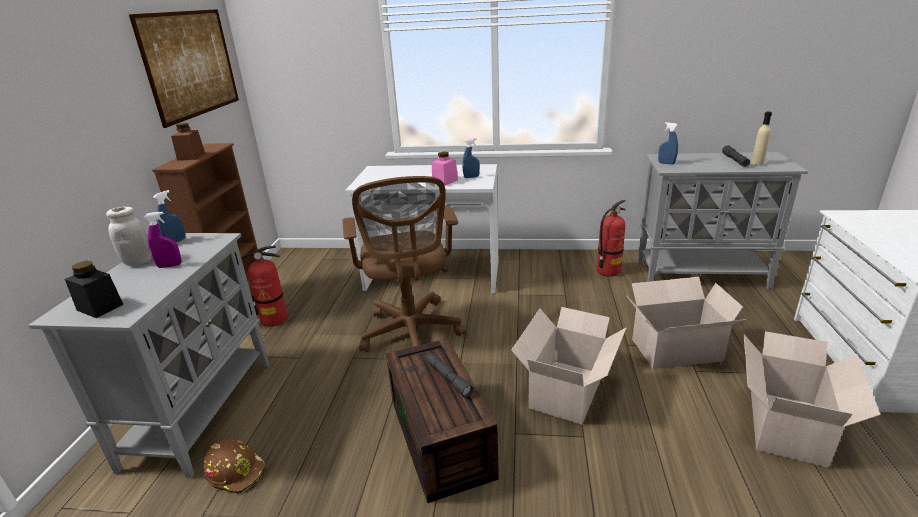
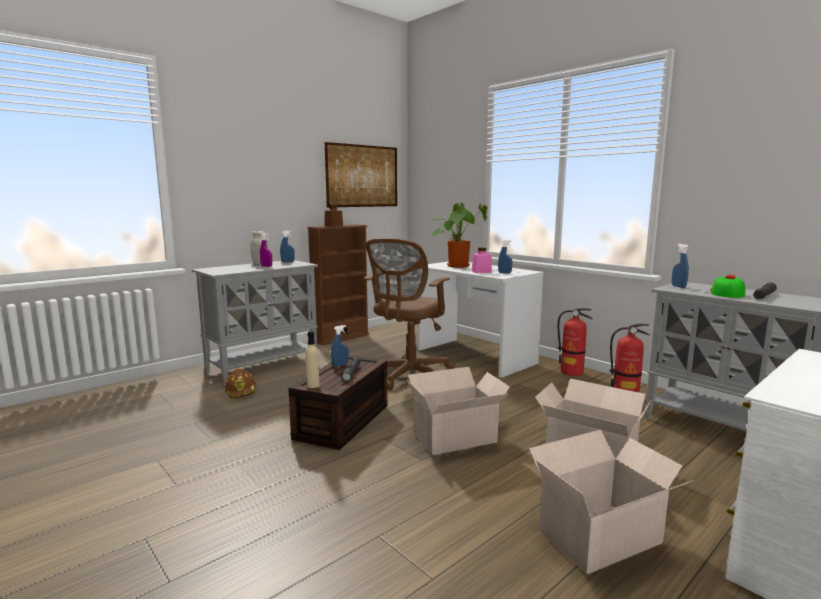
camera: 40 degrees right, 15 degrees down
(100, 307) = (218, 270): black jar -> none
(274, 320) = (350, 346): fire extinguisher -> fire extinguisher (572, 372)
(395, 176) = (458, 266): none -> potted plant
(413, 373) = (340, 365): none -> blue spray bottle
(709, 162) = (726, 292): none -> cap
(757, 163) = (783, 301): beige bottle -> beige bottle (313, 385)

